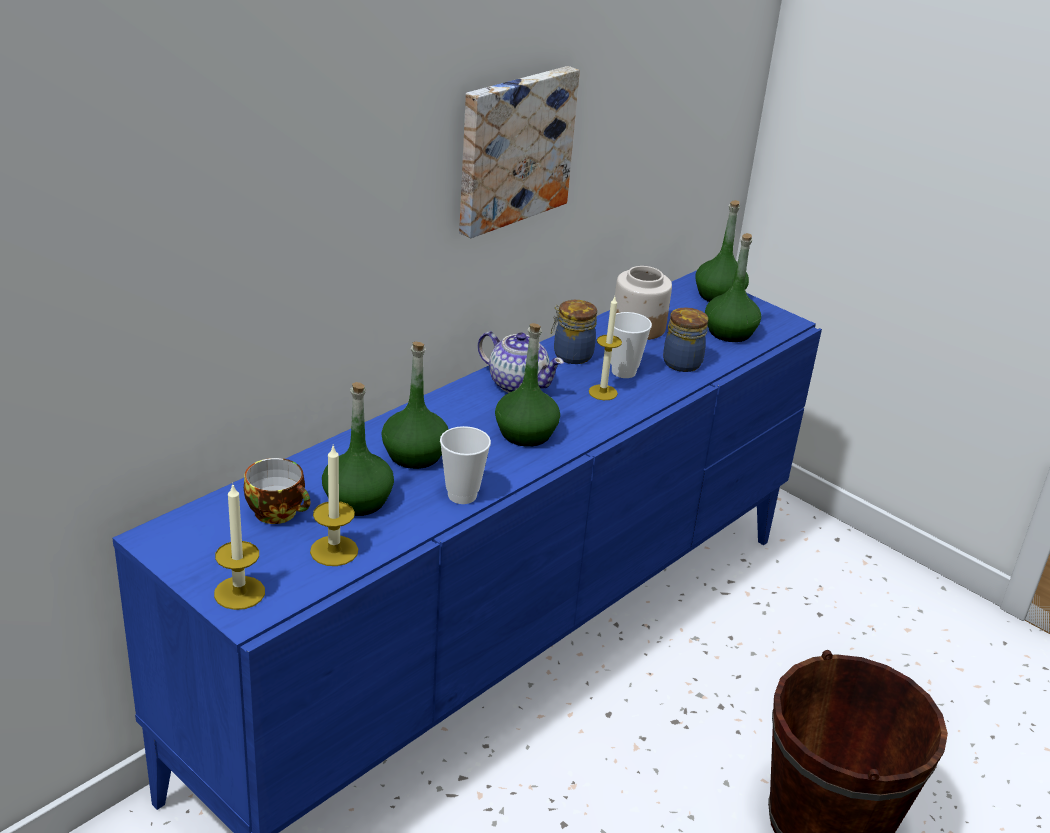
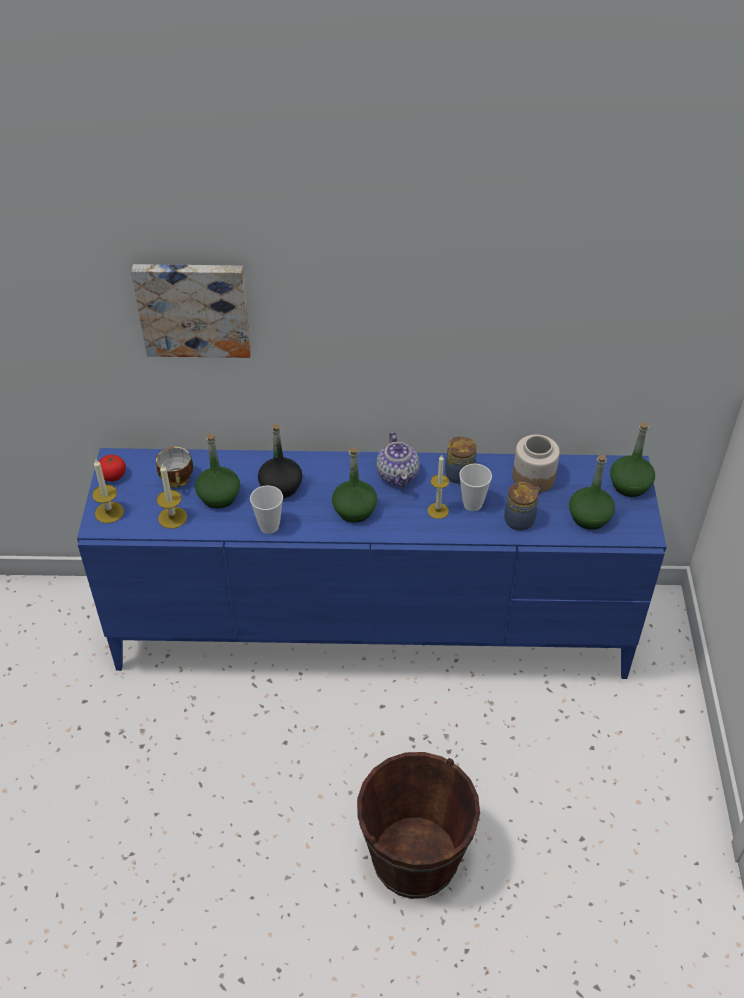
camera: 50 degrees right, 15 degrees up
(181, 554) = (113, 476): none -> tomato
(414, 454) = (281, 487): green bottle -> black bottle
(513, 148) = (426, 324): picture -> picture (194, 308)

